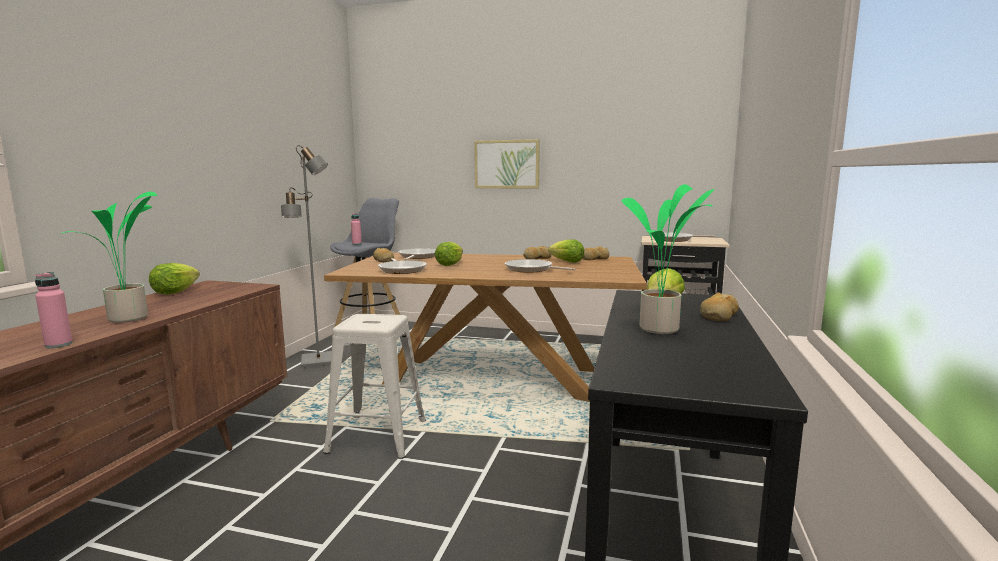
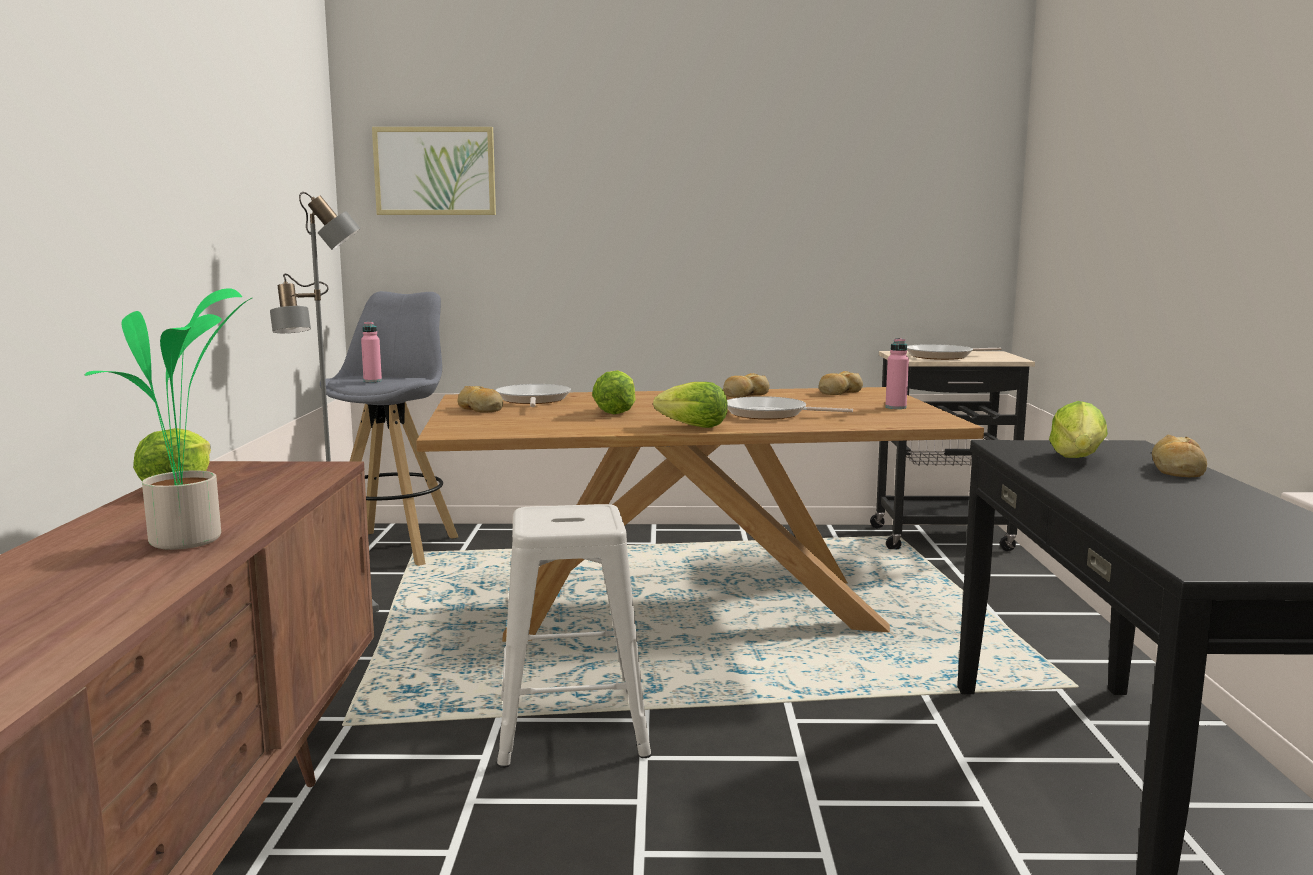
camera: 15 degrees left, 0 degrees up
(58, 345) = (141, 597): pink bottle -> pink bottle (895, 407)
(402, 270) = (548, 424): frying pan -> none
(507, 164) = (642, 229): picture -> picture (435, 171)
(567, 262) = (805, 399): lettuce -> lettuce (694, 427)
(662, 329) = (1138, 494): potted plant -> none

